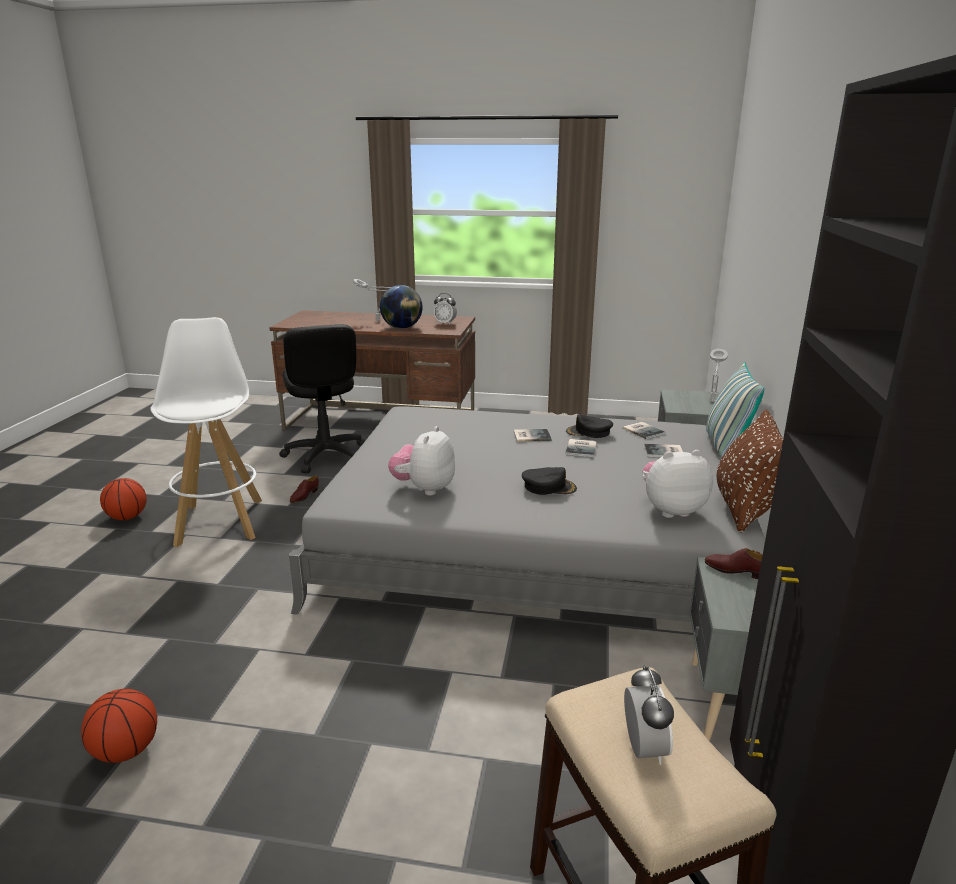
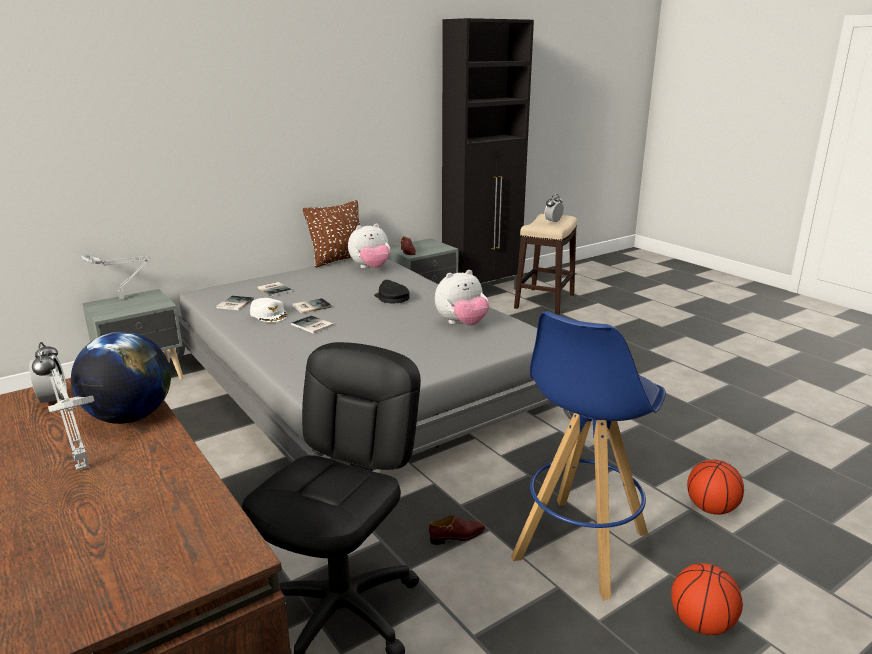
camera: 135 degrees left, 0 degrees up
(126, 751) = (707, 394): basketball -> basketball (711, 508)
(220, 521) = (579, 546): white stool -> blue stool
(589, 432) = (269, 314): black cap -> white cap
(671, 510) = (371, 268): plush toy -> plush toy turned 60 degrees counterclockwise
(725, 446) = (234, 281): pillow -> none

